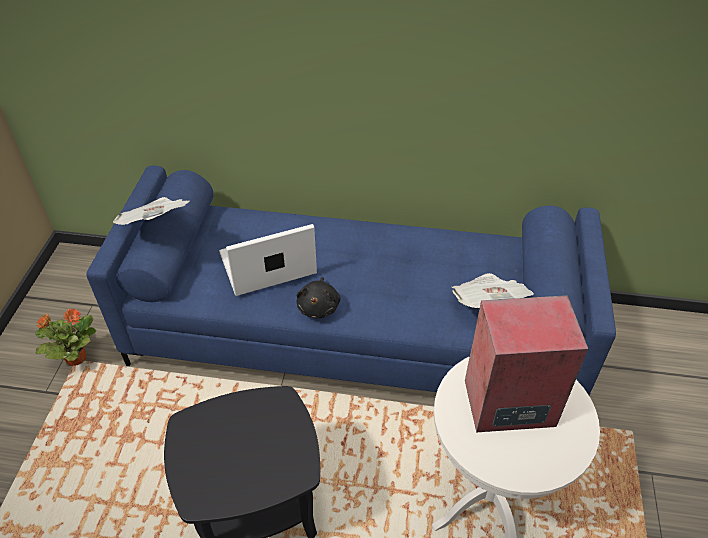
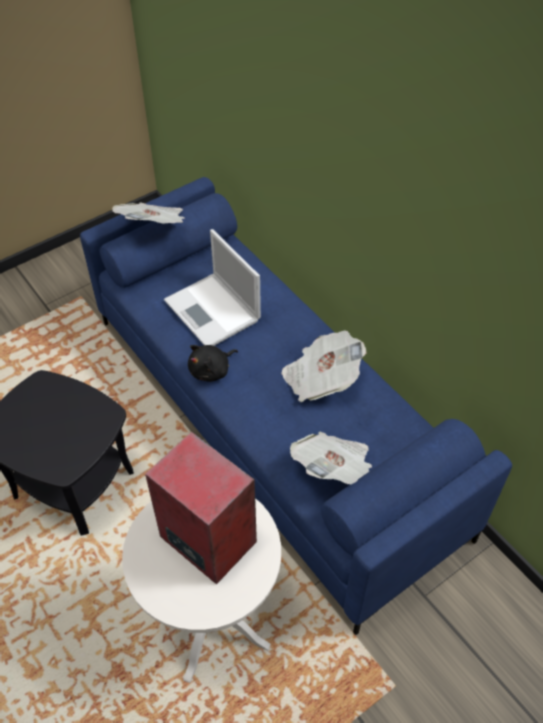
camera: 45 degrees right, 5 degrees up
(75, 358) = (82, 295): potted plant -> none
(265, 265) = (213, 311): laptop -> laptop turned 150 degrees counterclockwise
(404, 254) = (321, 378): none -> newspaper

